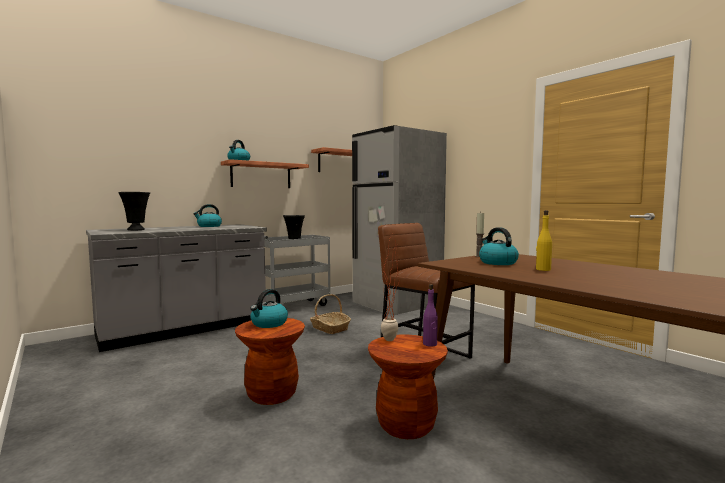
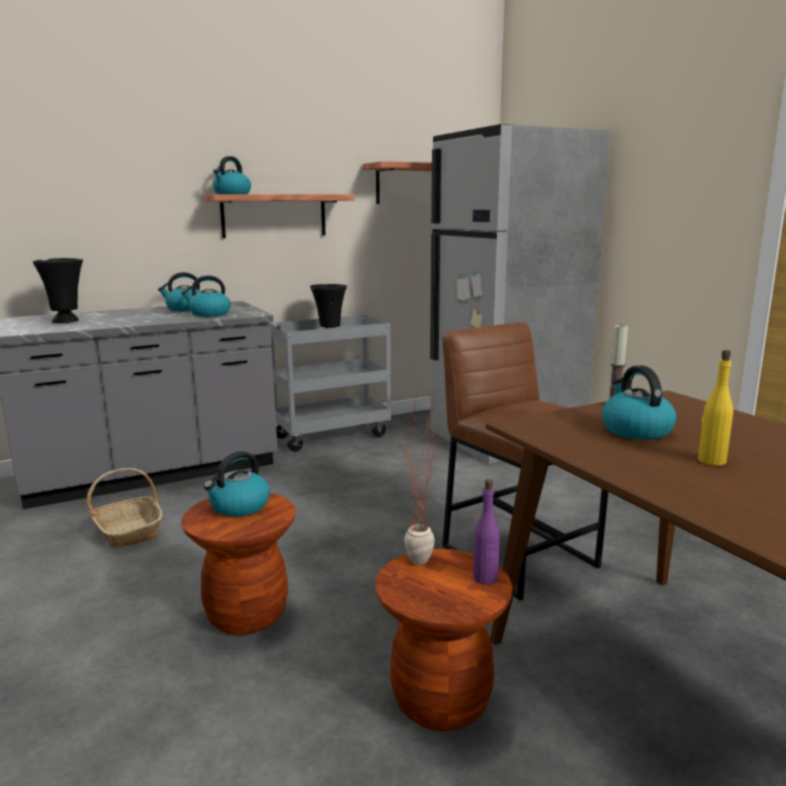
camera: 10 degrees right, 10 degrees up
(226, 227) = (209, 314): none -> kettle
(329, 328) = (376, 485): basket -> basket (128, 531)

